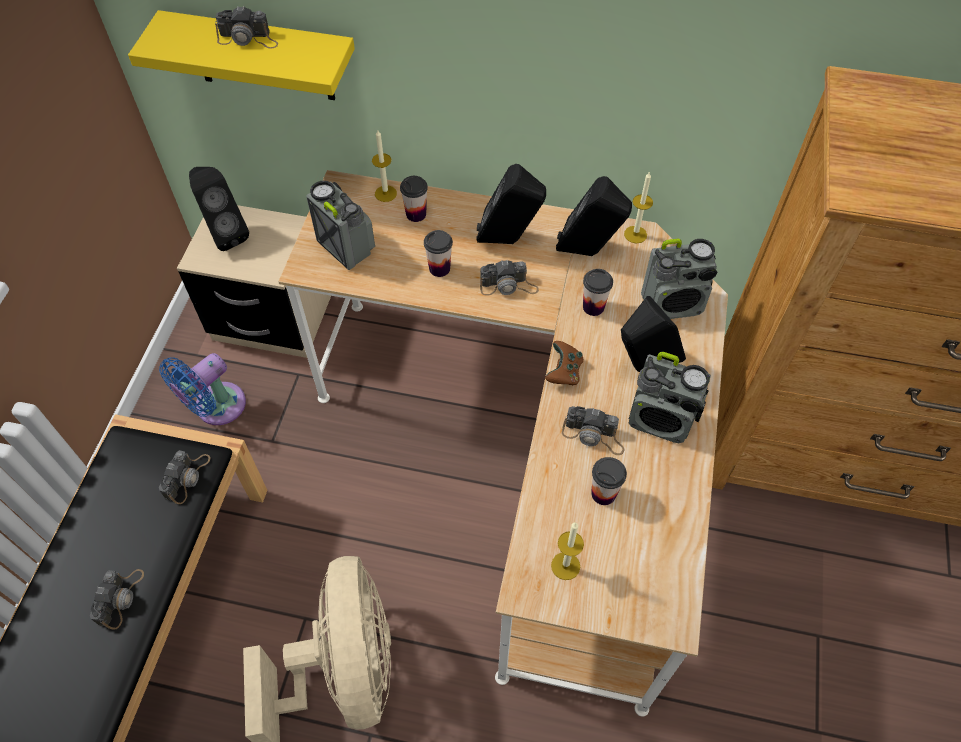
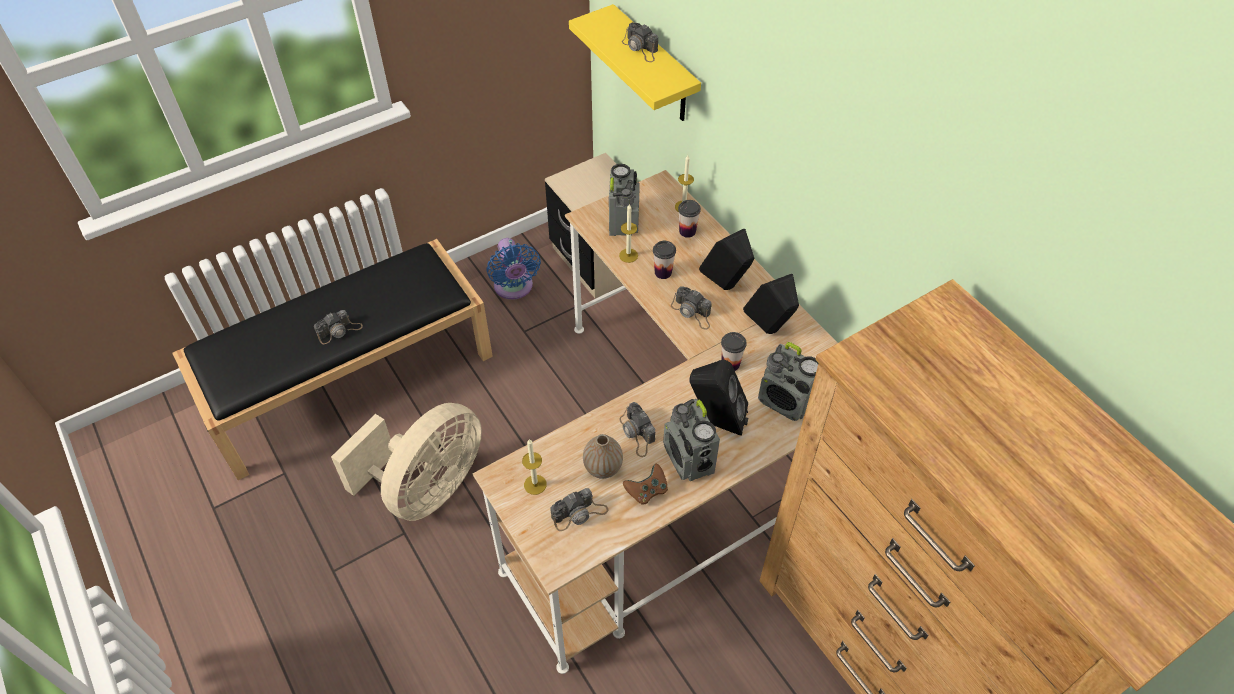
camera: 45 degrees right, 5 degrees down
(187, 477) = (431, 297): camera -> camera (579, 513)
(216, 407) = (514, 288): blue fan -> blue fan turned 105 degrees counterclockwise
(225, 234) = (591, 177): black speaker -> none
(564, 372) = (664, 386): brown game controller -> brown game controller (646, 491)
(603, 493) = (603, 468): cup -> vase
(635, 234) = (816, 343): candle -> candle (628, 255)

